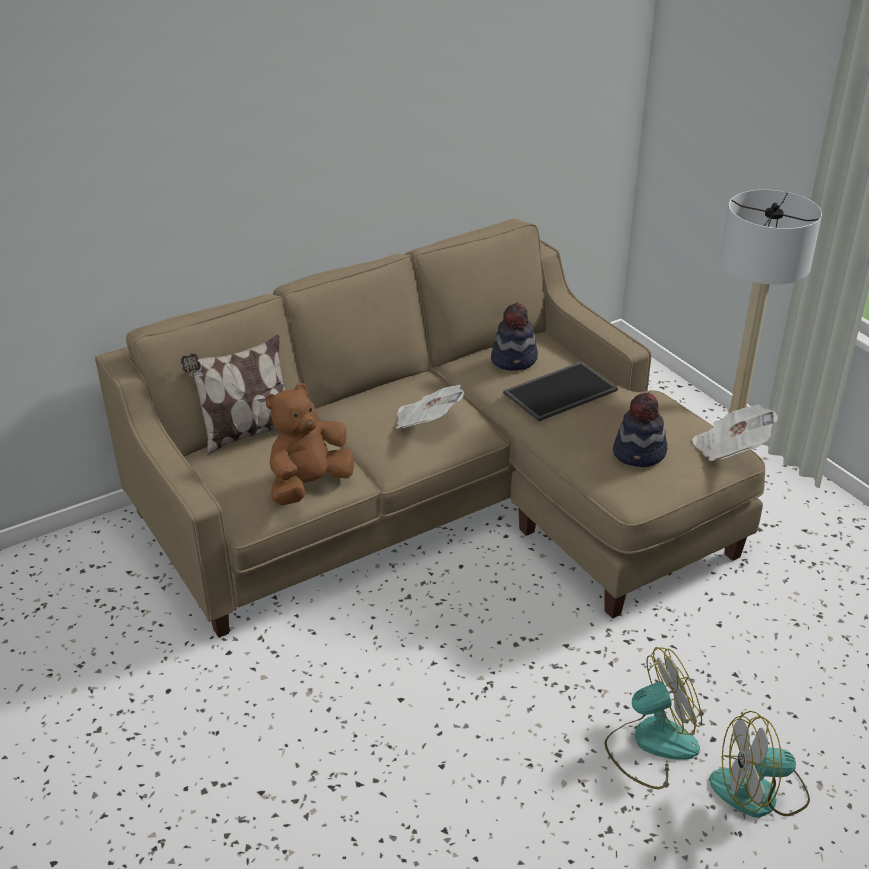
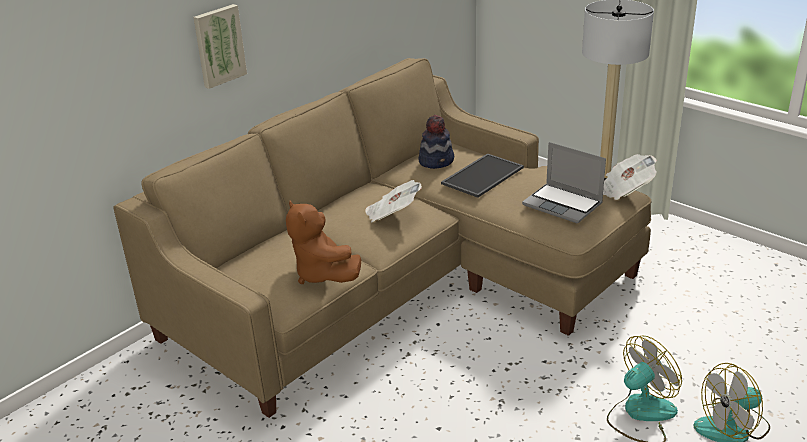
camera: 15 degrees left, 5 degrees down
(246, 434) = (251, 249): pillow -> none
(250, 182) = (219, 45): none -> picture
(309, 485) = (322, 274): brown plush toy -> brown plush toy turned 60 degrees counterclockwise
(640, 453) = (563, 204): hat -> laptop

